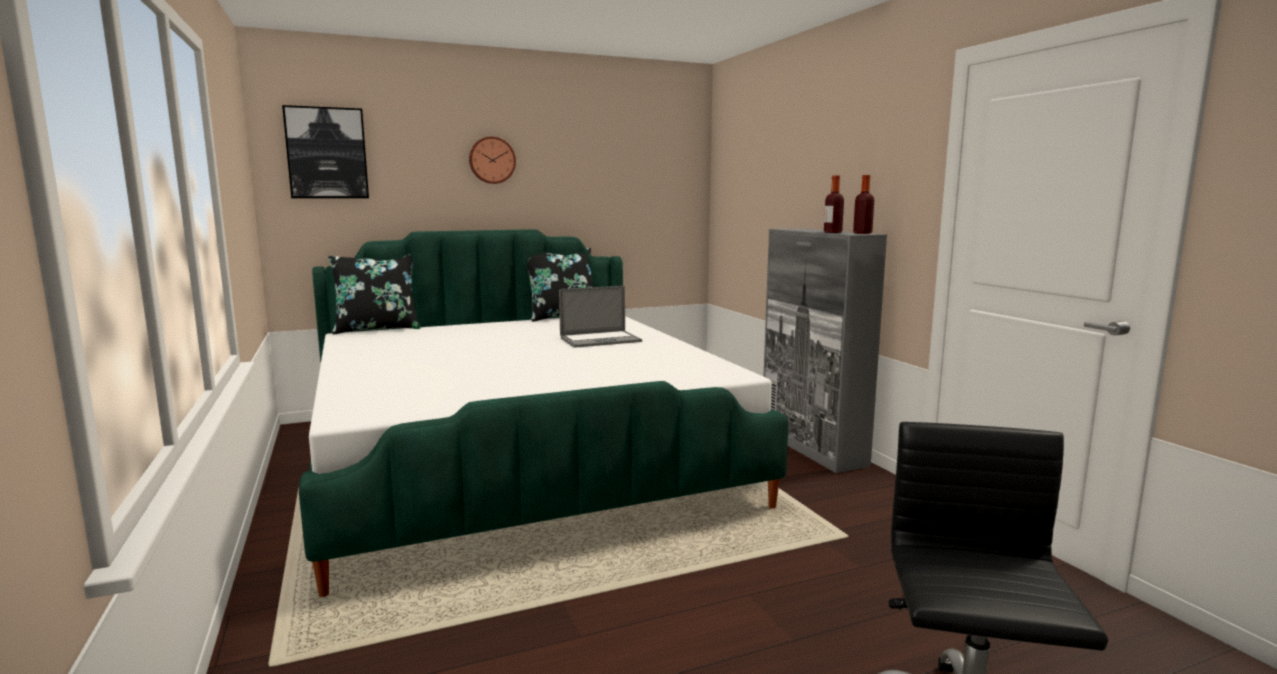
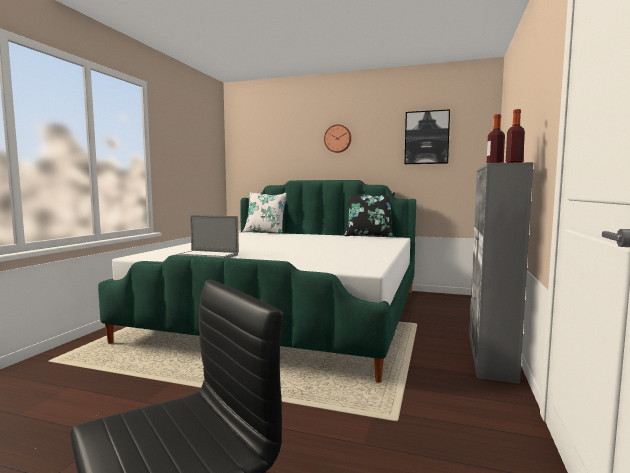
camera: 40 degrees right, 5 degrees down
(327, 153) = (255, 140): picture -> picture (426, 137)
(377, 329) = (265, 232): black pillow -> white pillow
(600, 340) = (350, 246): laptop -> laptop (204, 256)

